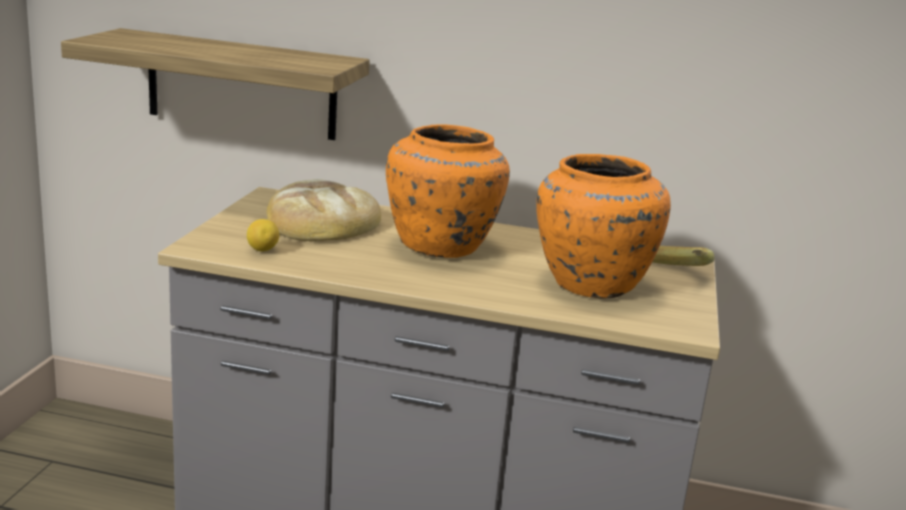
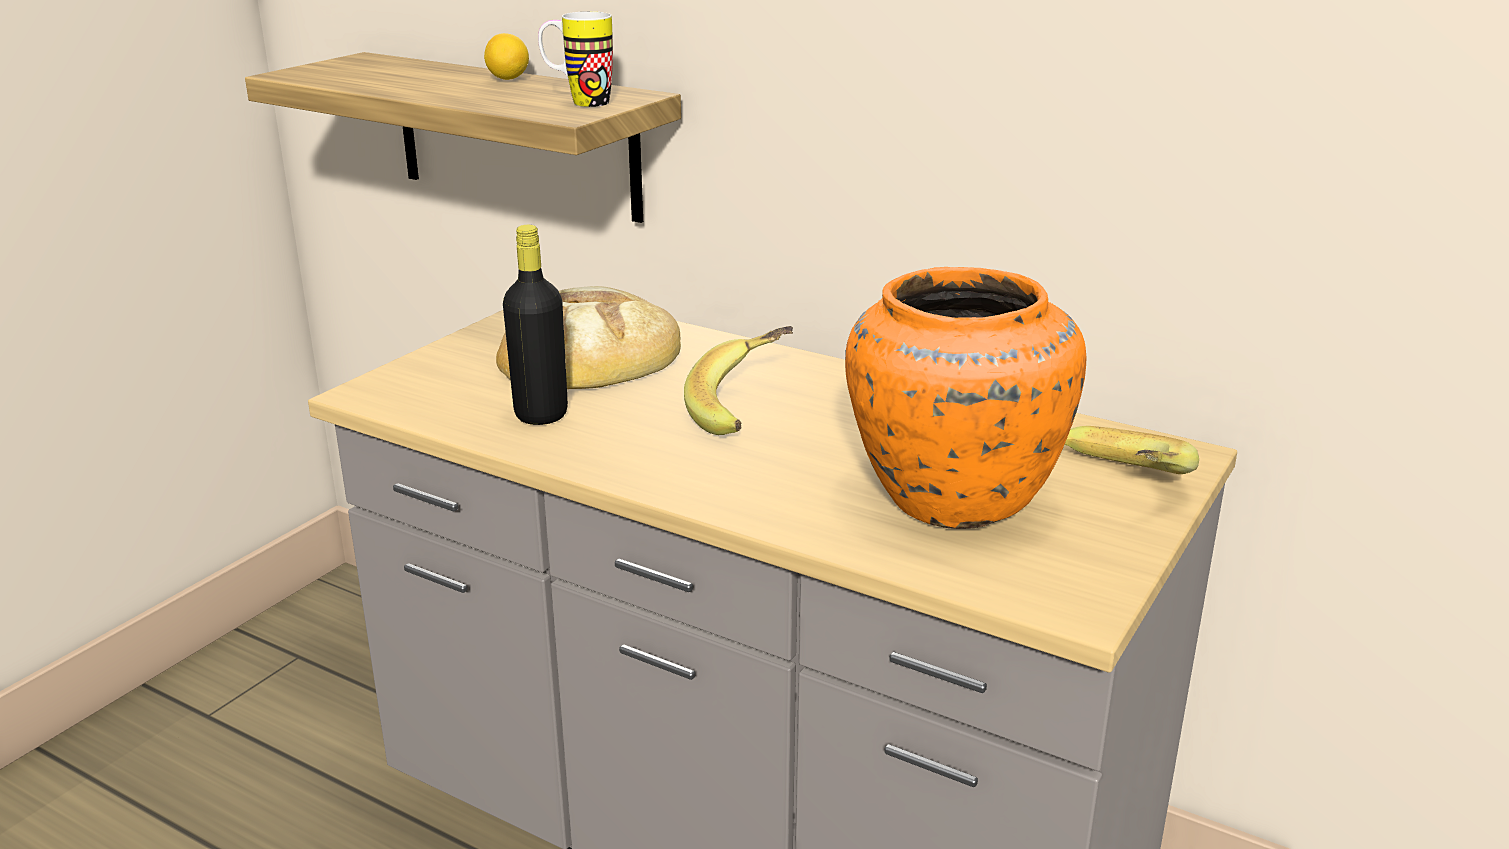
camera: 20 degrees right, 5 degrees up
(262, 250) = (458, 402): lemon -> lemon (508, 79)
(316, 62) = (579, 103): none -> mug
(321, 254) = (541, 414): none -> black bottle
(442, 247) = (745, 409): orange vase -> banana

